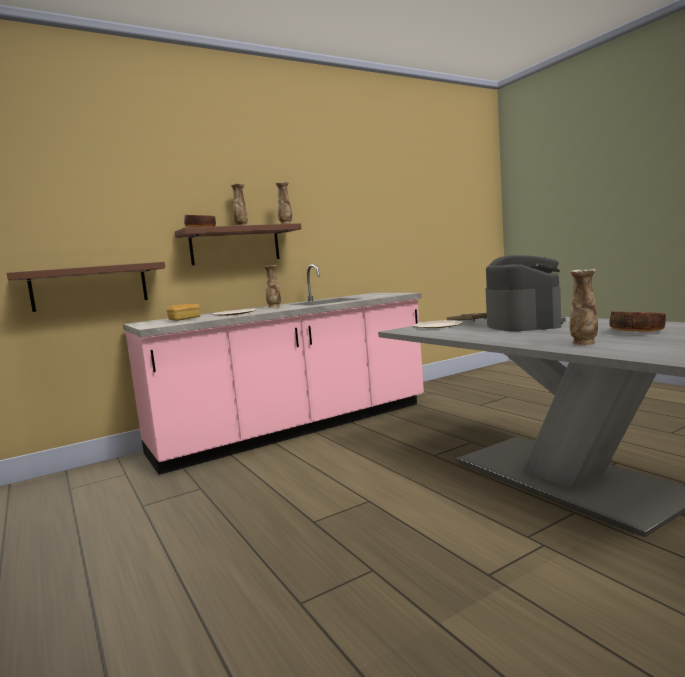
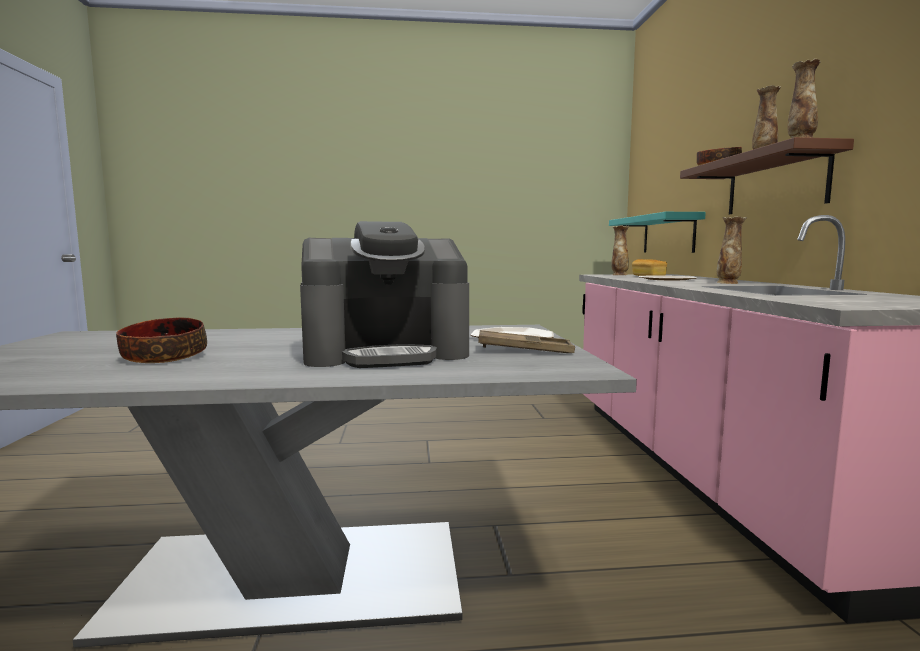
camera: 115 degrees right, 0 degrees up
(90, 287) = (668, 234): brown shelf -> turquoise shelf
(523, 324) = (386, 353): coffee machine -> coffee machine turned 45 degrees counterclockwise
(584, 343) = (219, 337): vase -> vase (619, 275)

